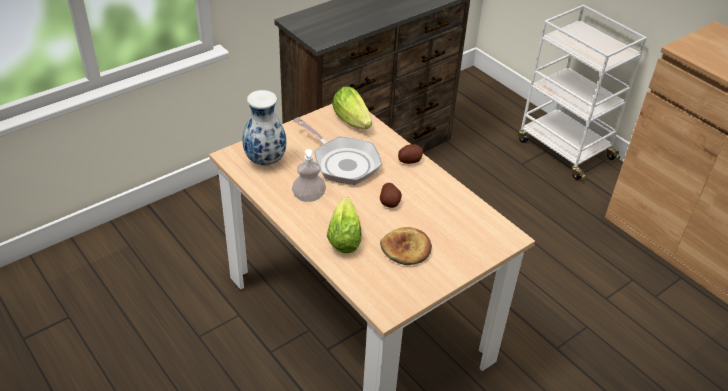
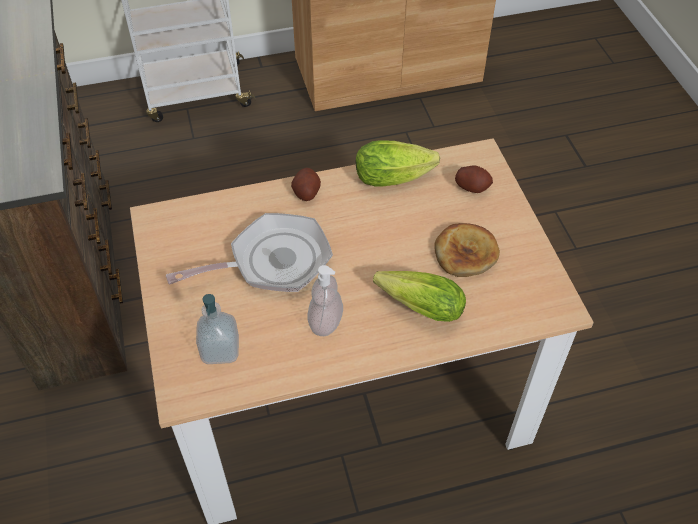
camera: 65 degrees left, 10 degrees up
(266, 161) = (220, 350): vase -> soap dispenser
(353, 121) = (191, 221): lettuce -> lettuce (397, 176)
(389, 202) = (376, 240): potato -> potato (472, 187)

